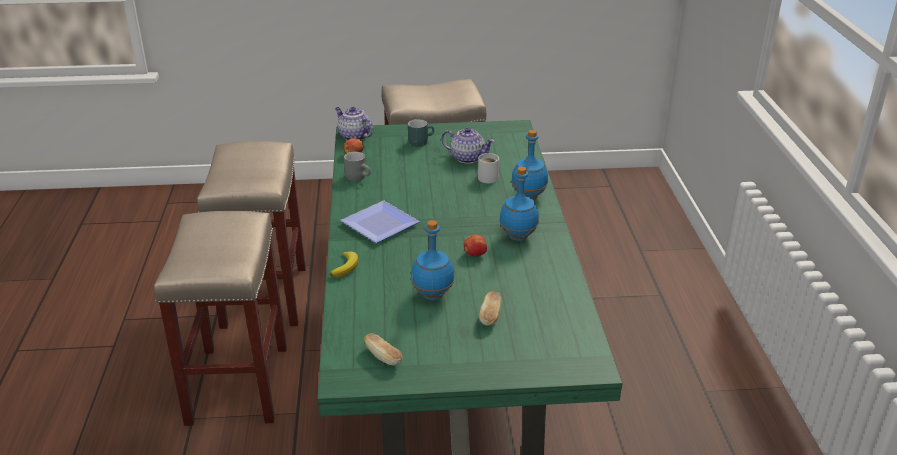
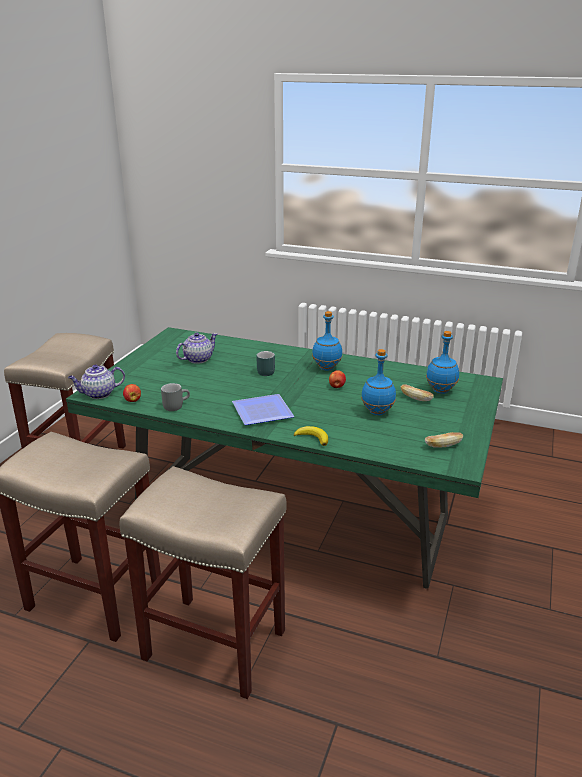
camera: 65 degrees left, 5 degrees down
(420, 141) = (147, 370): turquoise mug -> turquoise mug (264, 371)
(488, 177) = (235, 359): white mug -> none
(528, 196) = (277, 353): blue bottle -> blue bottle (440, 391)

